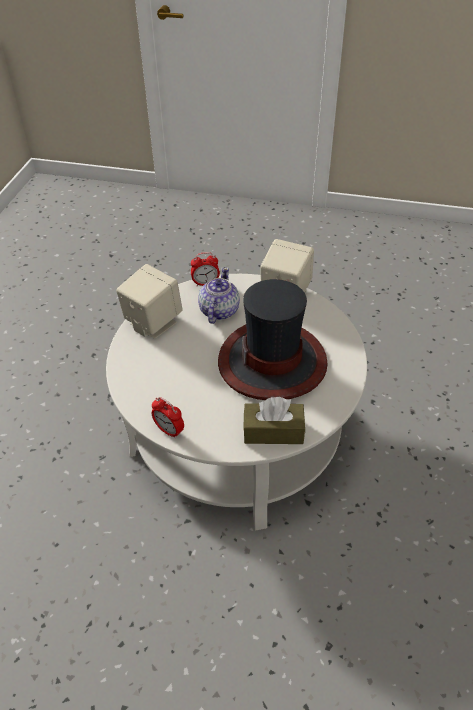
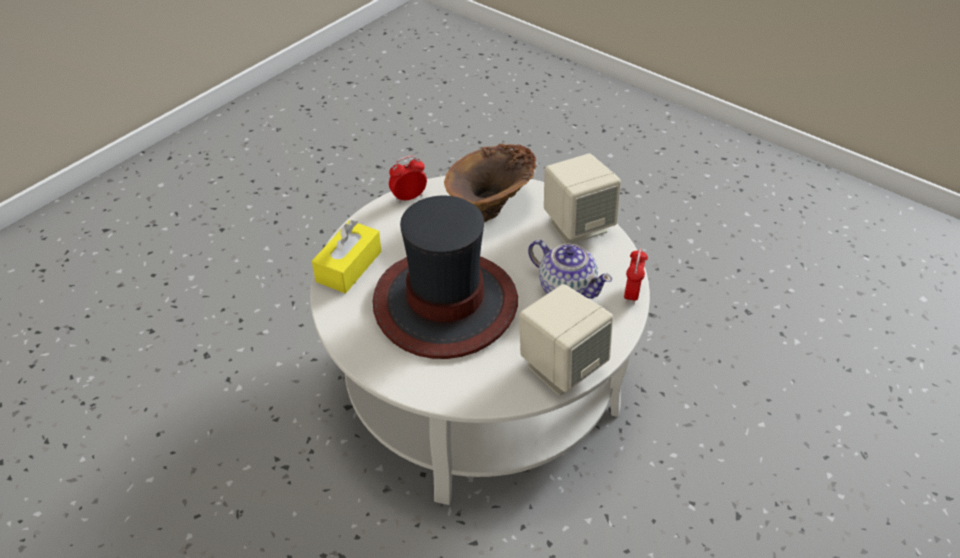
camera: 115 degrees right, 0 degrees up
(158, 373) = (492, 209): none -> brown vase
(273, 431) = (349, 266): brown tissue box -> yellow tissue box

